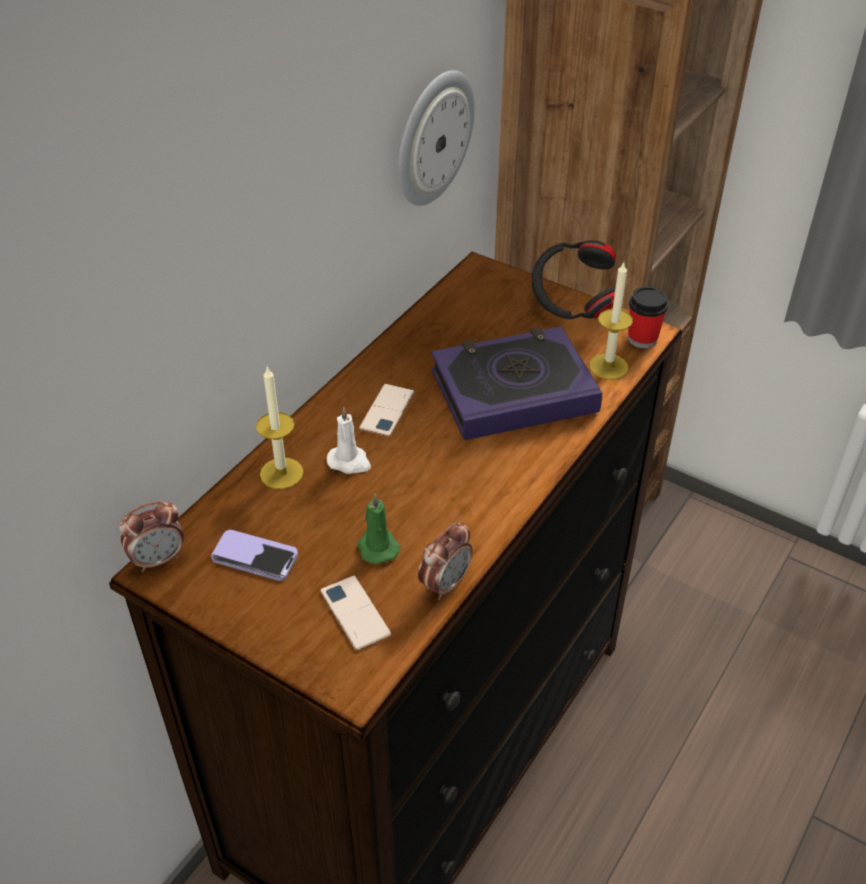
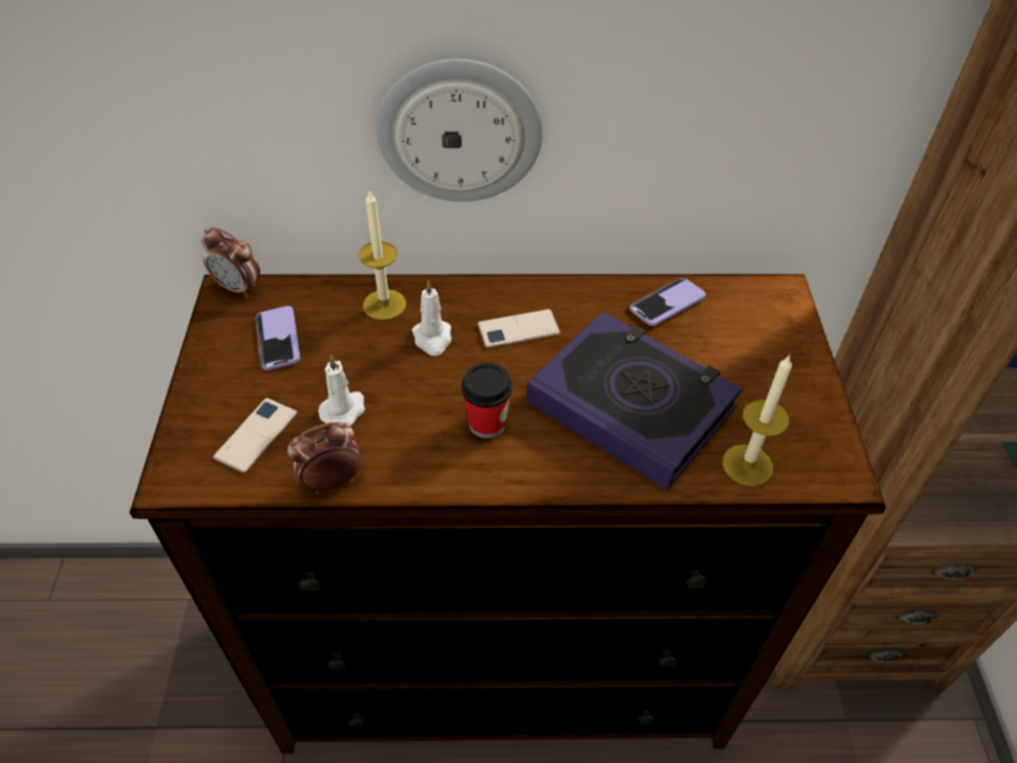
camera: 55 degrees right, 5 degrees up
(377, 546) = (344, 409): green candle -> white candle
(433, 138) = (785, 112): wall clock -> wall clock (459, 131)
(437, 325) = (667, 304): none -> phone
(445, 584) = (331, 481): alarm clock -> alarm clock turned 150 degrees clockwise
(572, 305) = (811, 388): black headphones -> none
(642, 339) = (825, 474): cup -> cup (487, 423)

